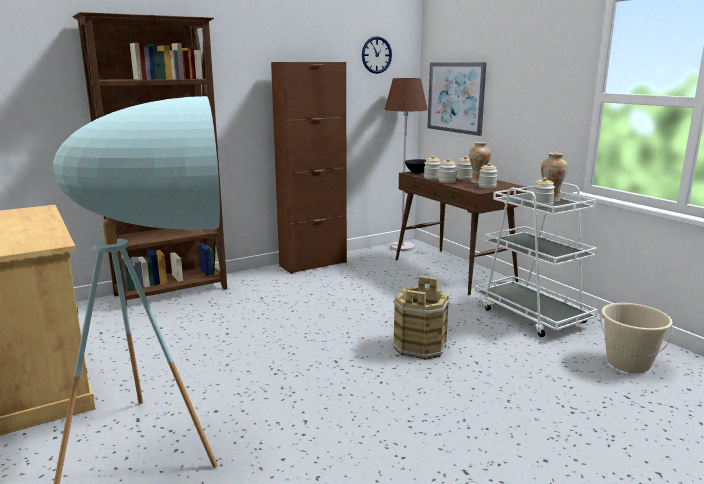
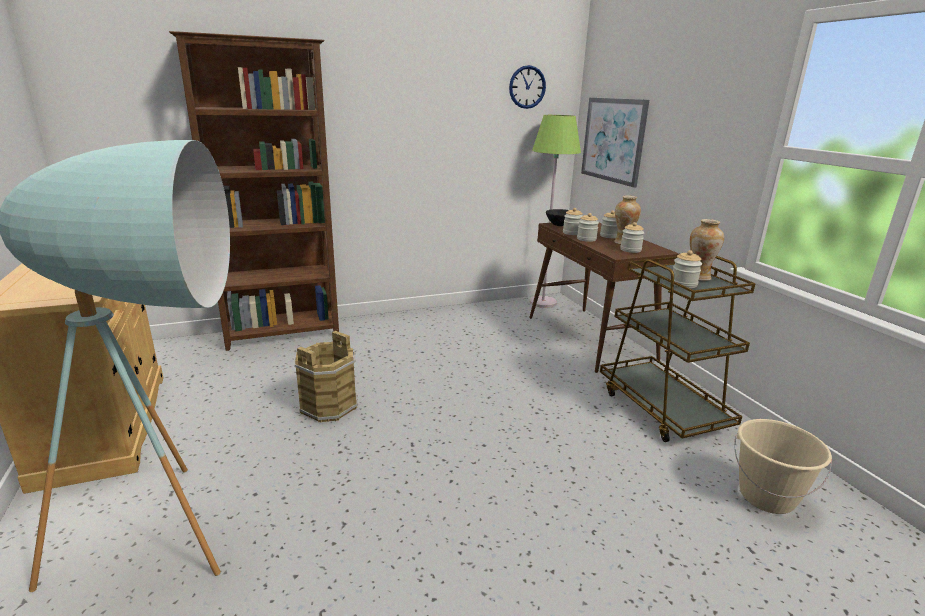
camera: 10 degrees right, 5 degrees up
(313, 264) = (439, 314): brown cabinet -> none
(402, 247) = (543, 302): brown floor lamp -> green floor lamp
(420, 347) = (514, 437): brown bucket -> brown bucket (329, 406)
(531, 315) = (662, 408): white cart -> brown cart

